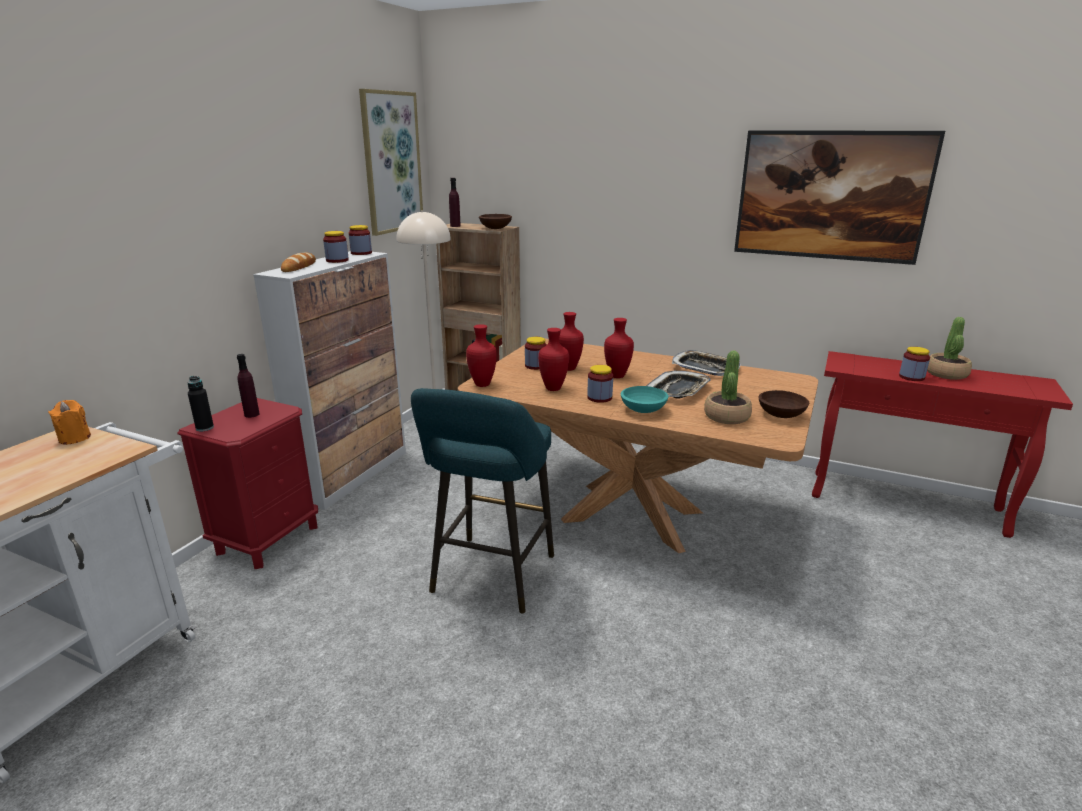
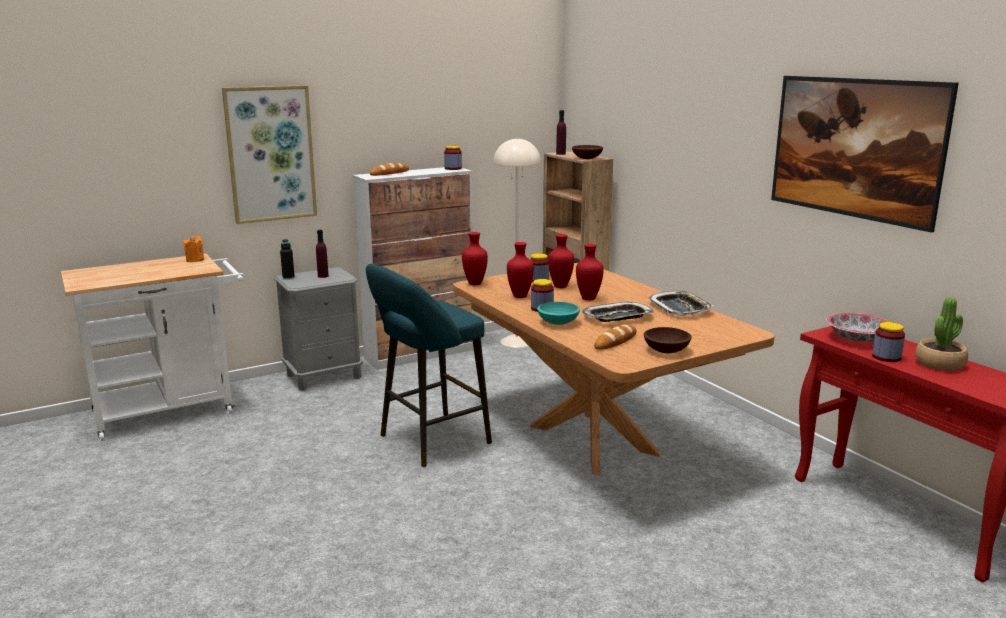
camera: 35 degrees right, 5 degrees down
(268, 539) = (324, 376): red nightstand -> grey nightstand
(337, 260) = (423, 172): jar -> none
(391, 163) = (512, 95): picture -> picture (270, 154)
(727, 416) = (615, 341): potted plant -> bread
(864, 365) = (857, 338): none -> bowl

